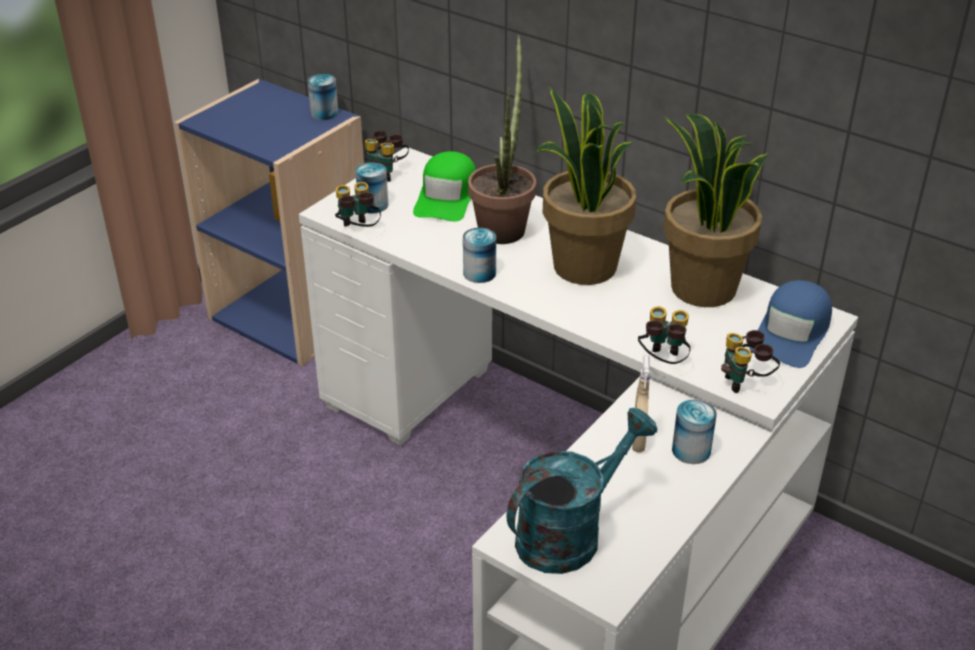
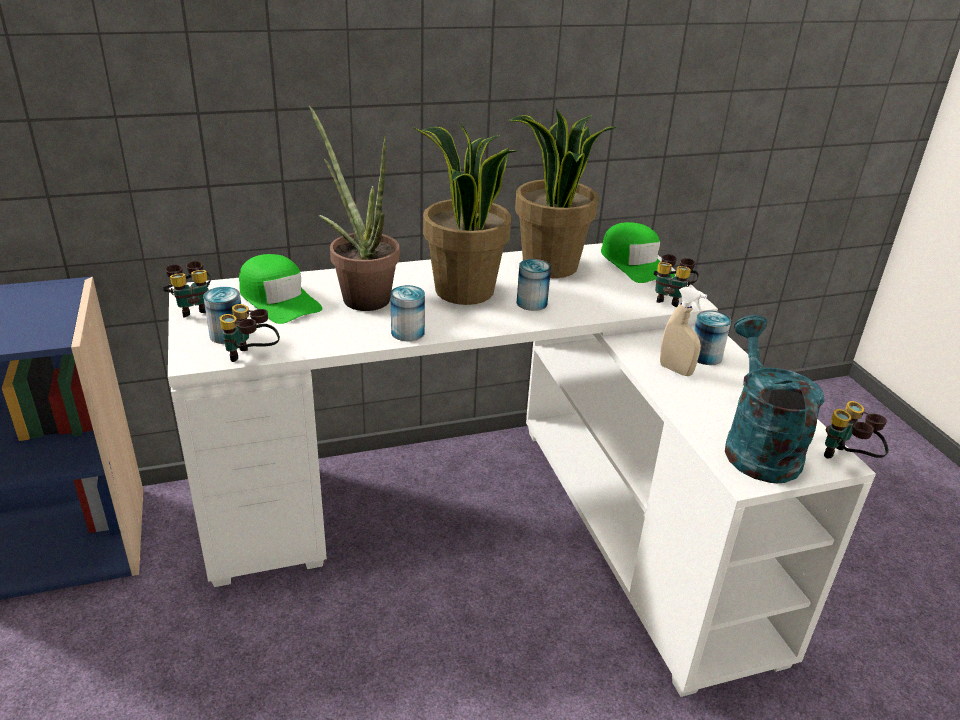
camera: 55 degrees left, 5 degrees down
(324, 113) = (49, 289): can -> can (531, 303)
(662, 361) = (614, 314): binoculars -> binoculars (847, 461)
(791, 333) = (634, 263): blue cap -> green cap

